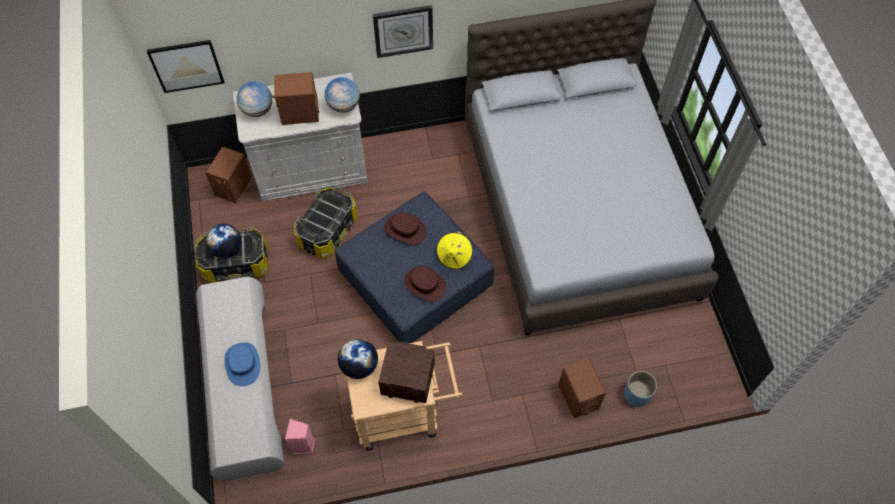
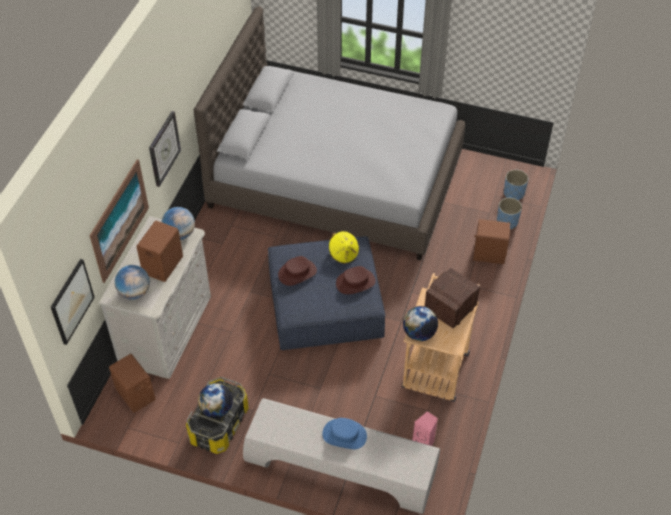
camera: 60 degrees left, 10 degrees down
(294, 47) = (119, 220): none -> picture
(327, 231) = (236, 344): storage box -> none
(683, 383) = (514, 193): none -> blue planter

